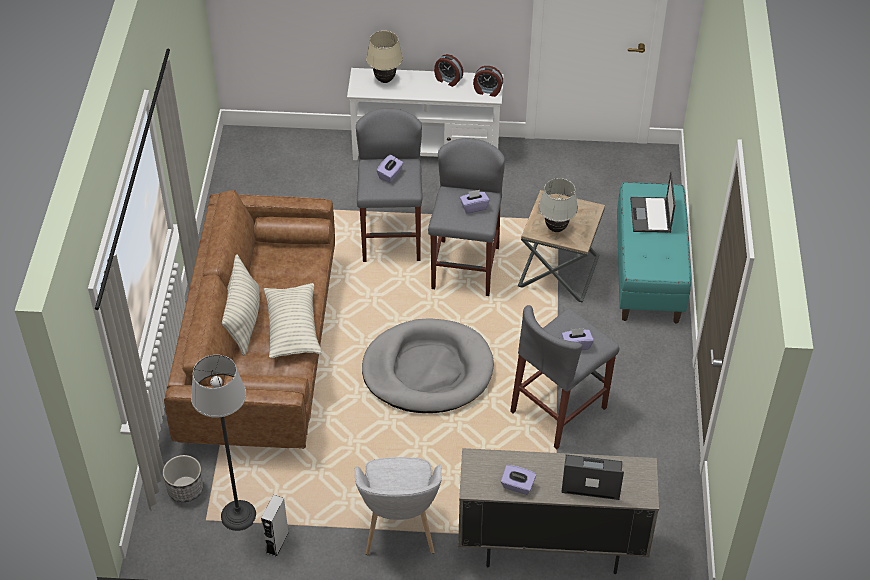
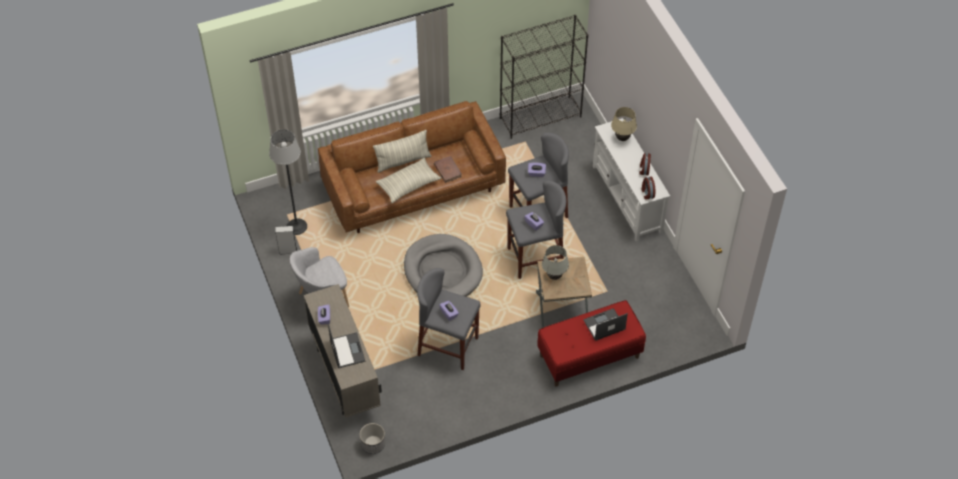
camera: 65 degrees right, 5 degrees up
(185, 489) = (302, 197): planter -> planter (373, 444)
(235, 177) = (540, 117): none -> black bookcase
(296, 278) = (447, 170): none -> brown book
(648, 274) = (589, 356): turquoise bench -> red bench

